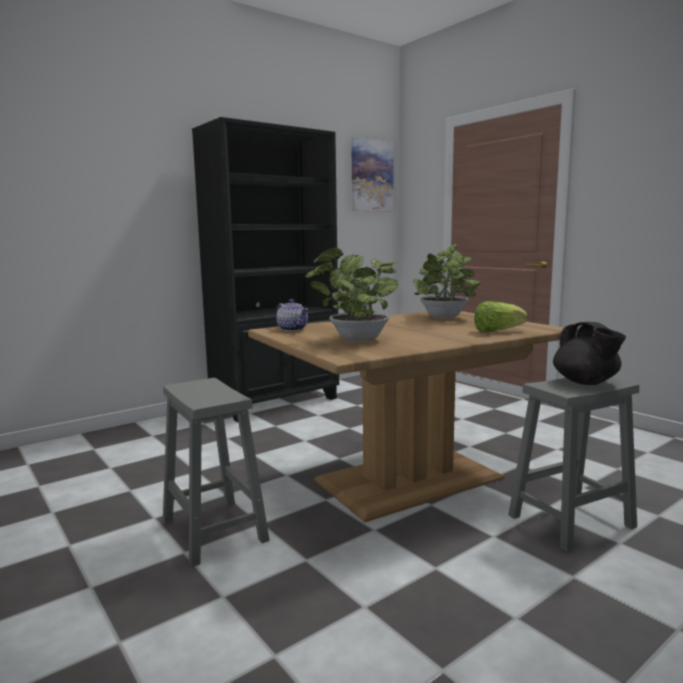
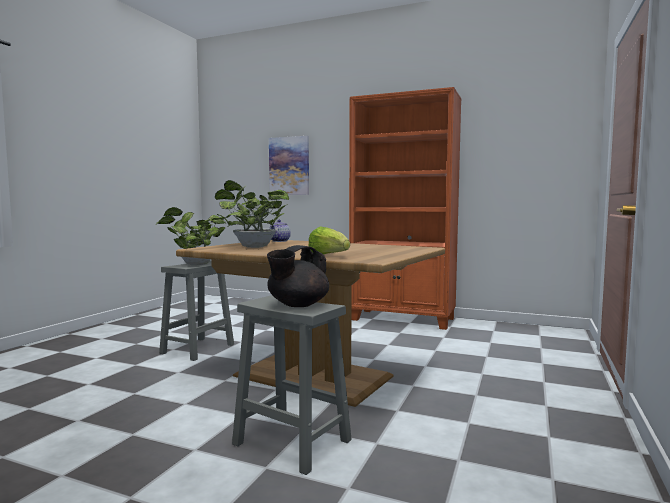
camera: 60 degrees right, 5 degrees down
(277, 403) = (403, 319): black bookcase -> orange bookcase
(371, 176) = (555, 119): picture -> picture (289, 166)
(445, 317) = (385, 248): potted plant -> potted plant (194, 264)

